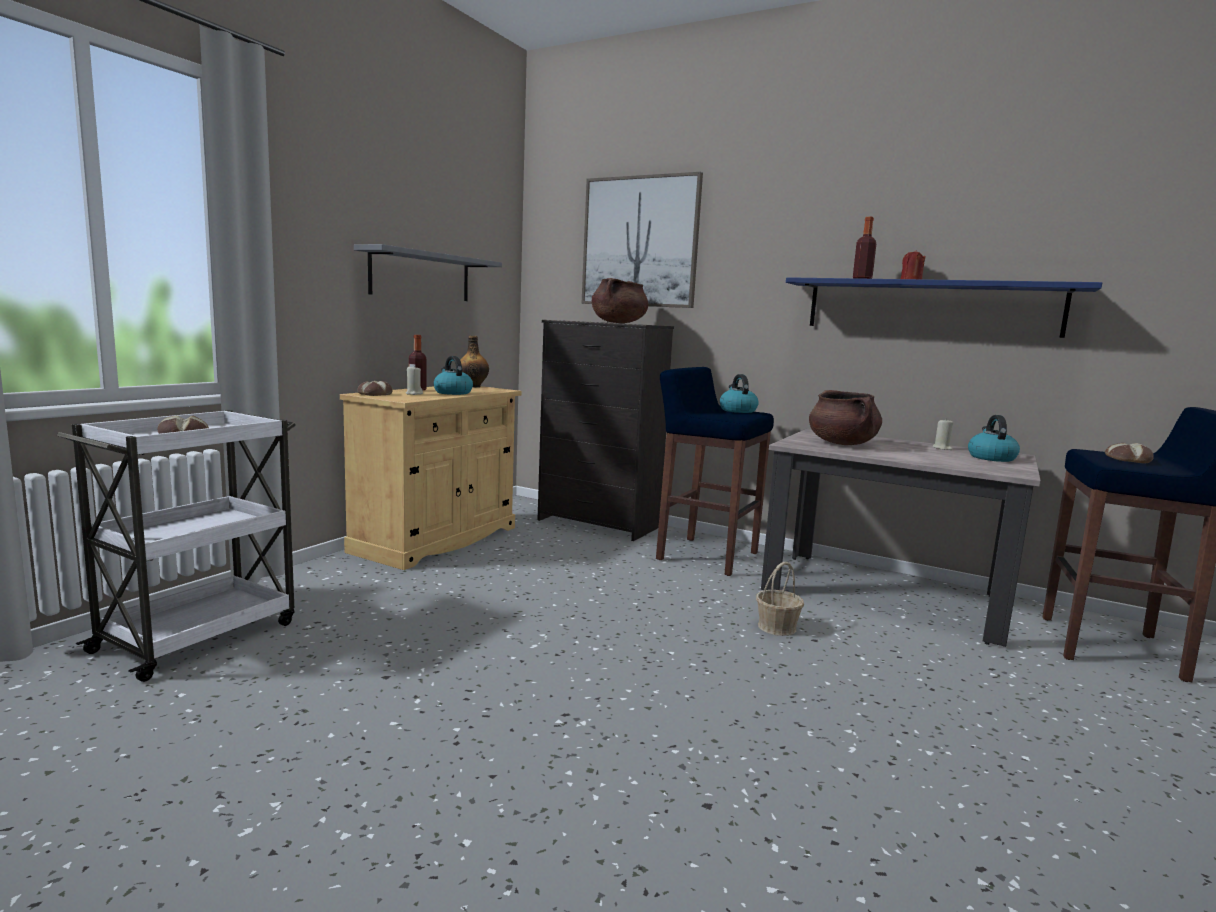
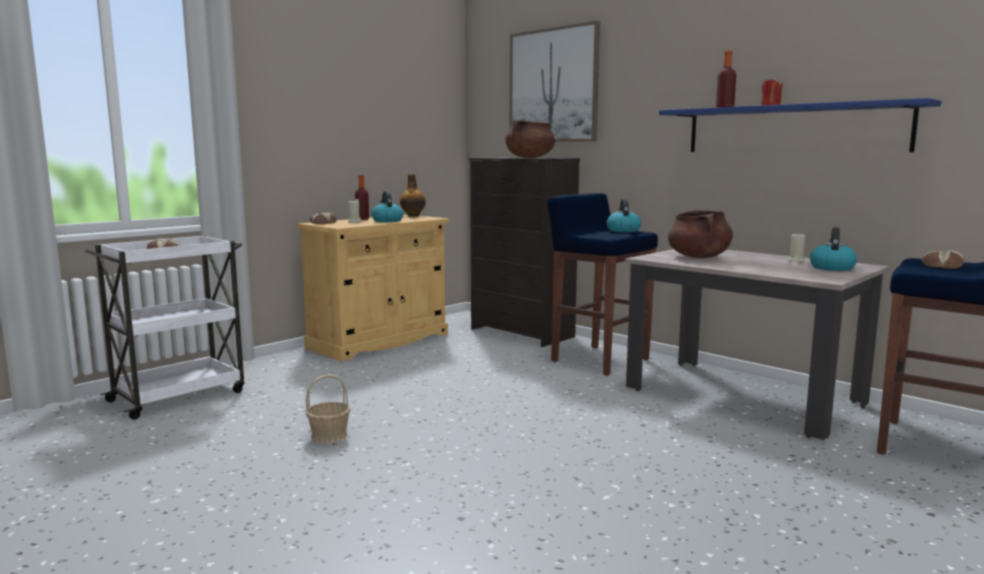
camera: 15 degrees right, 0 degrees up
(421, 276) = (367, 127): grey shelf -> none
(777, 627) = (617, 414): basket -> basket (329, 436)

